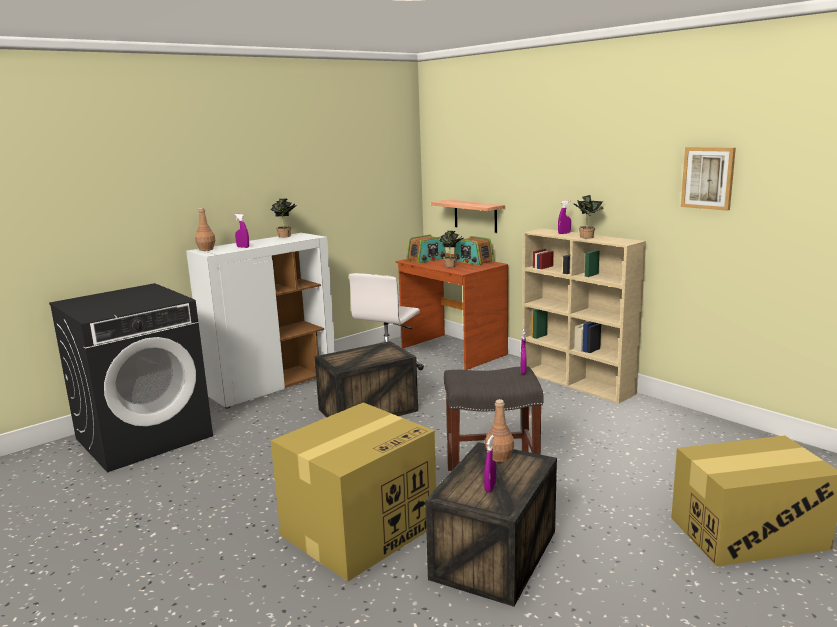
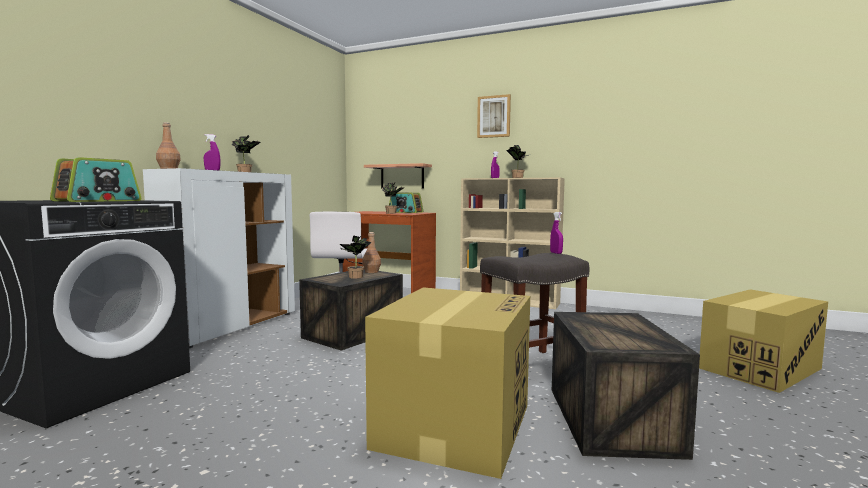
camera: 25 degrees left, 10 degrees down
(365, 358) = (355, 277): none -> potted plant
(427, 259) = (363, 212): radio -> radio (98, 201)
(490, 488) = (627, 336): purple spray bottle -> none
(499, 457) = (592, 317): brown bottle -> brown bottle (371, 272)
(708, 178) = (614, 125): picture -> picture (494, 116)

